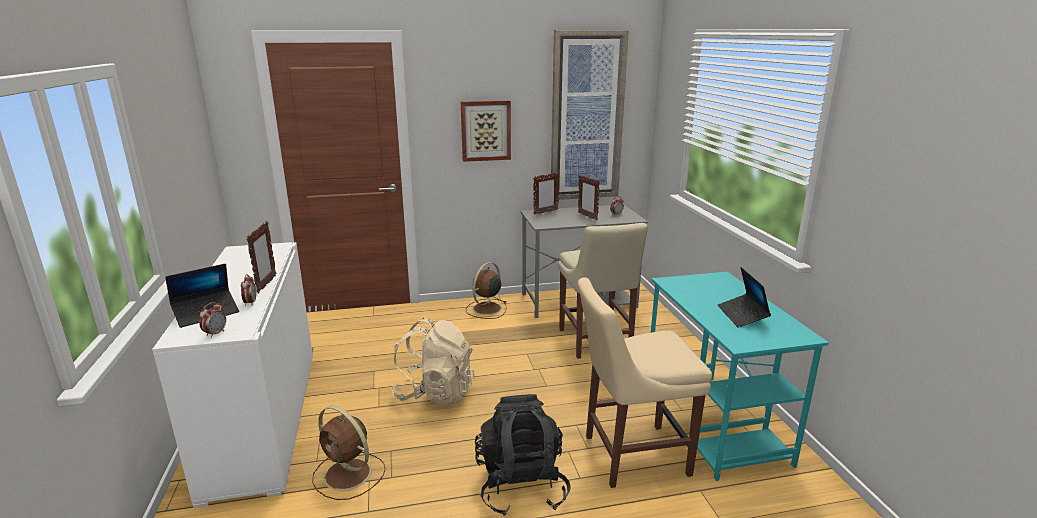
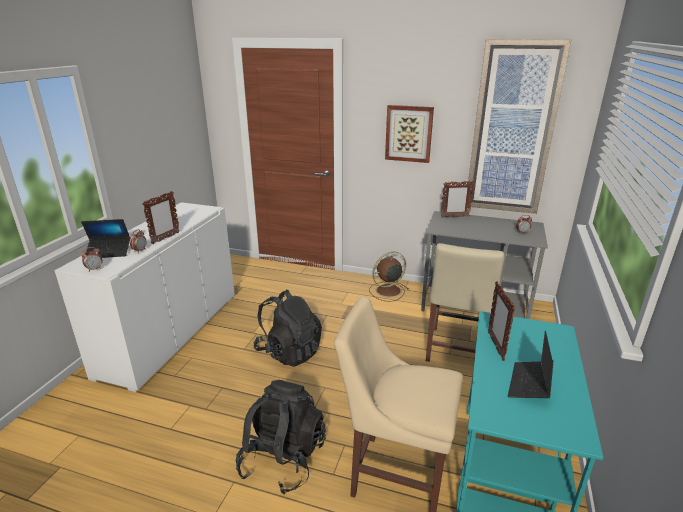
camera: 30 degrees right, 5 degrees up
(349, 475) = (182, 395): brown fan -> none
(435, 393) = (289, 352): beige backpack -> black backpack
(587, 216) = (490, 229): picture frame -> picture frame (495, 346)

